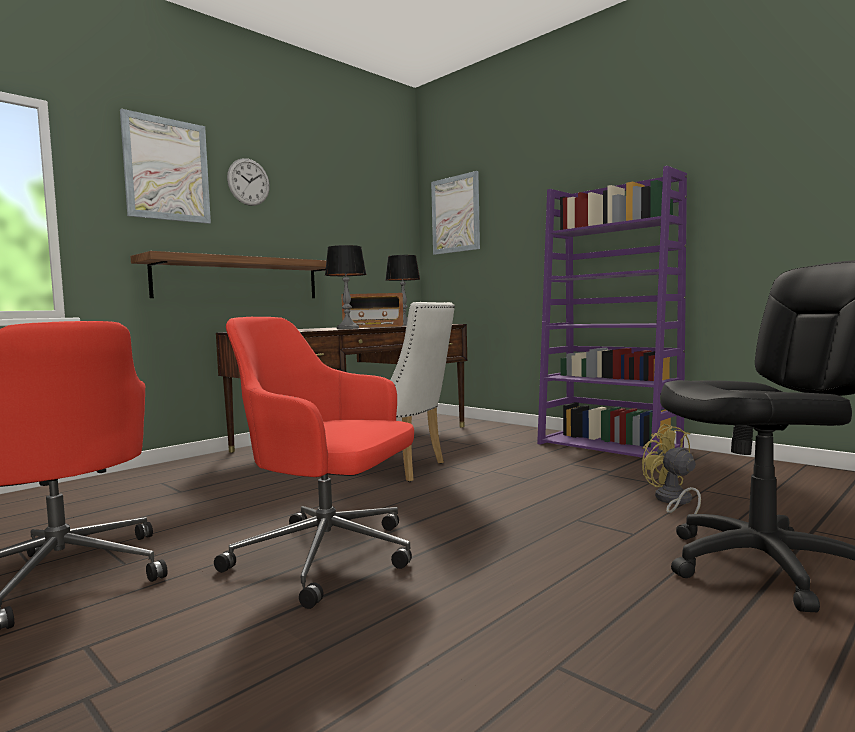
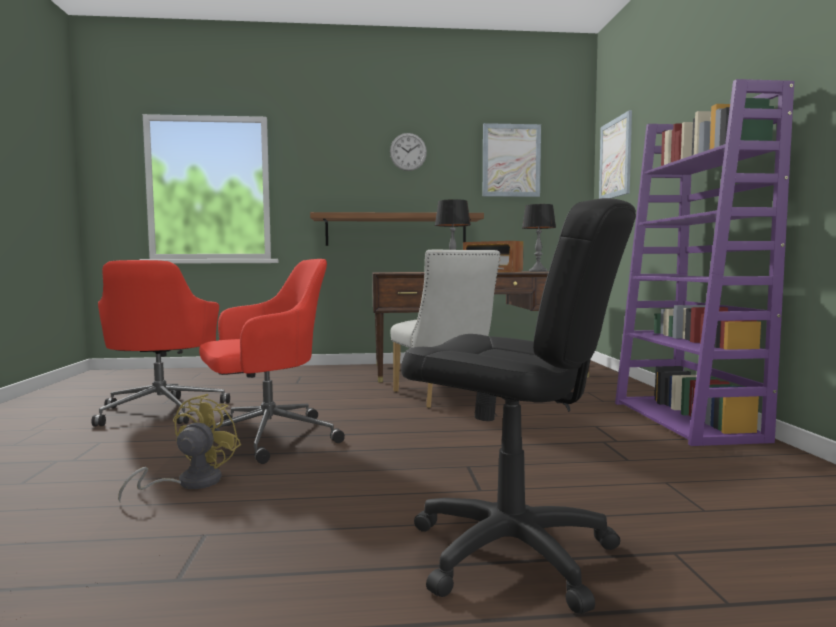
camera: 40 degrees right, 0 degrees up
(167, 169) = (342, 151): picture -> picture (511, 160)
(329, 557) = (266, 438): red office chair -> red office chair turned 90 degrees clockwise
(673, 502) = (596, 480): yellow fan -> yellow fan (189, 483)

